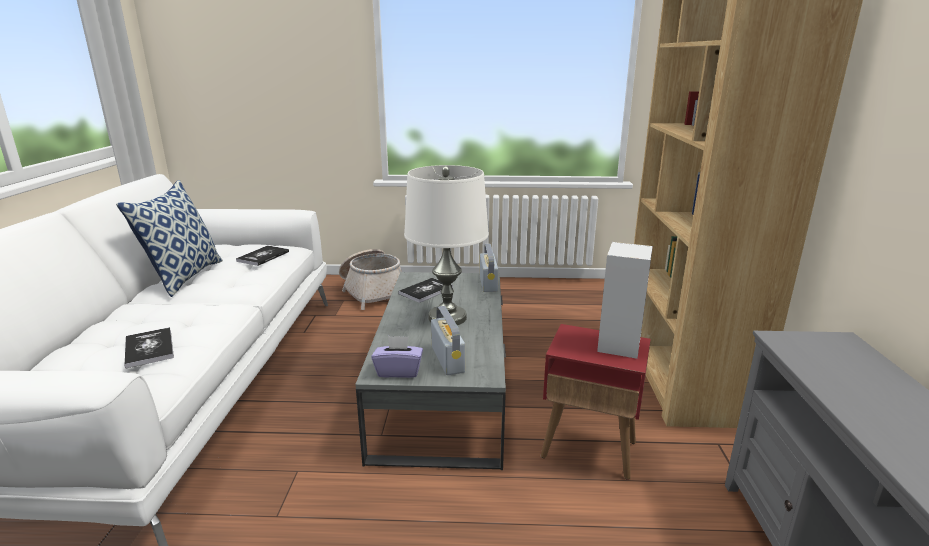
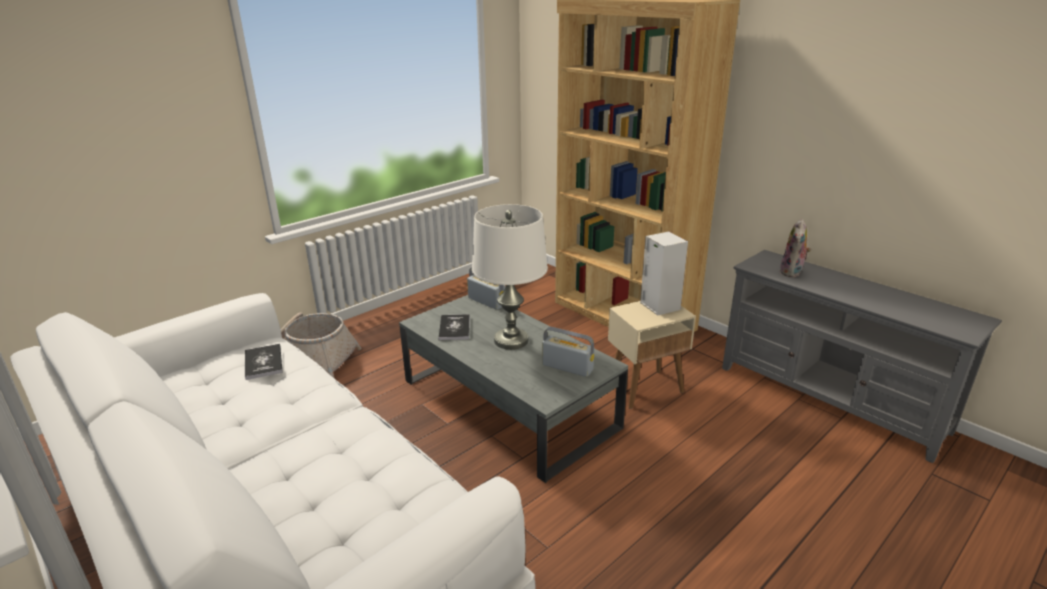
camera: 45 degrees left, 5 degrees up
(149, 348) = (372, 482): book -> none
(184, 277) = (222, 420): pillow -> none
(399, 371) = (555, 391): purple tissue box -> none
(590, 449) = (645, 388): red side table -> beige side table
(840, 371) = (792, 272): none -> plush toy

